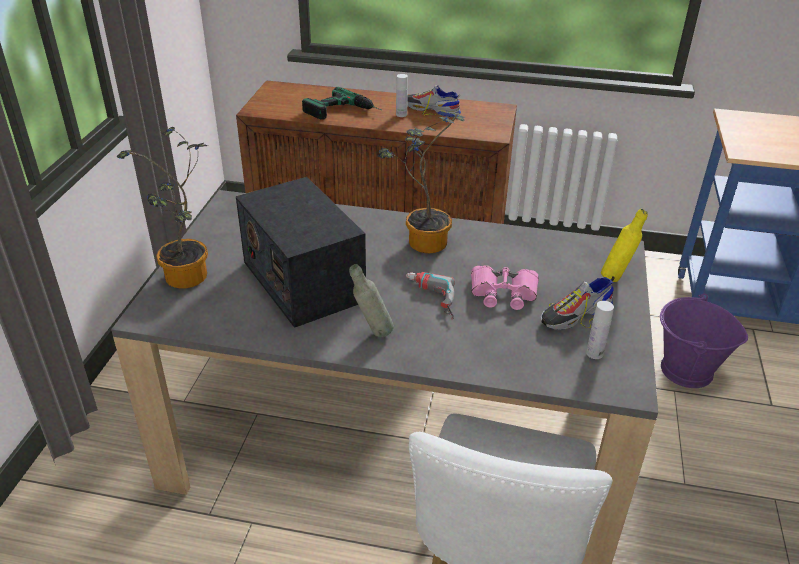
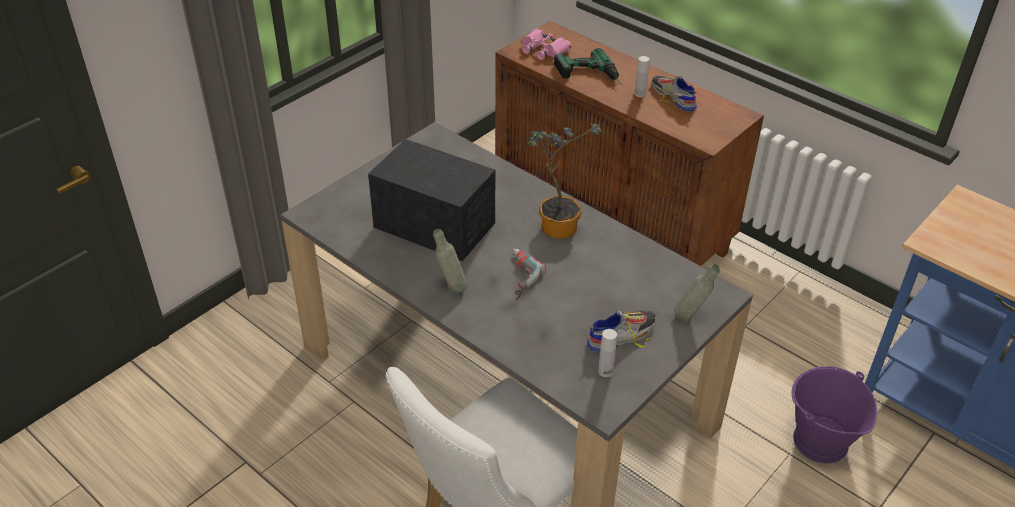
camera: 30 degrees right, 5 degrees up
(187, 280) = (354, 194): potted plant -> none
(302, 281) = (435, 225): radio -> radio turned 120 degrees clockwise
(503, 292) = (580, 293): pink binoculars -> pink binoculars (543, 49)
(575, 315) = (622, 335): shoe -> shoe turned 150 degrees clockwise
(617, 277) = (691, 317): yellow bottle -> grey bottle

